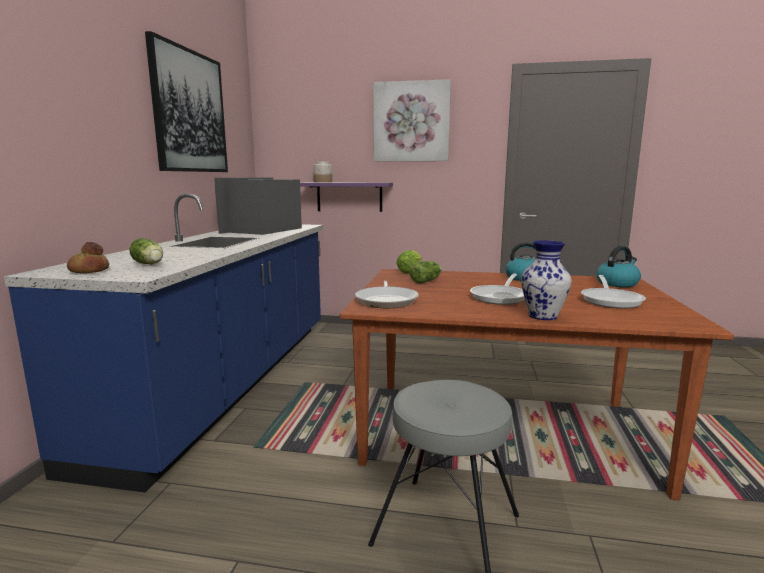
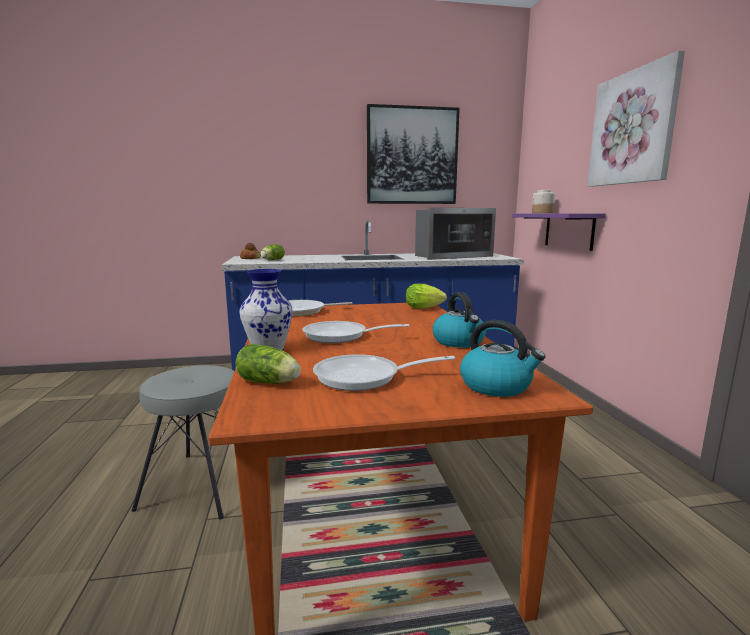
camera: 70 degrees right, 0 degrees up
(264, 230) = (450, 256): microwave -> microwave turned 150 degrees clockwise
(427, 281) = (390, 314): lettuce -> lettuce (270, 382)

